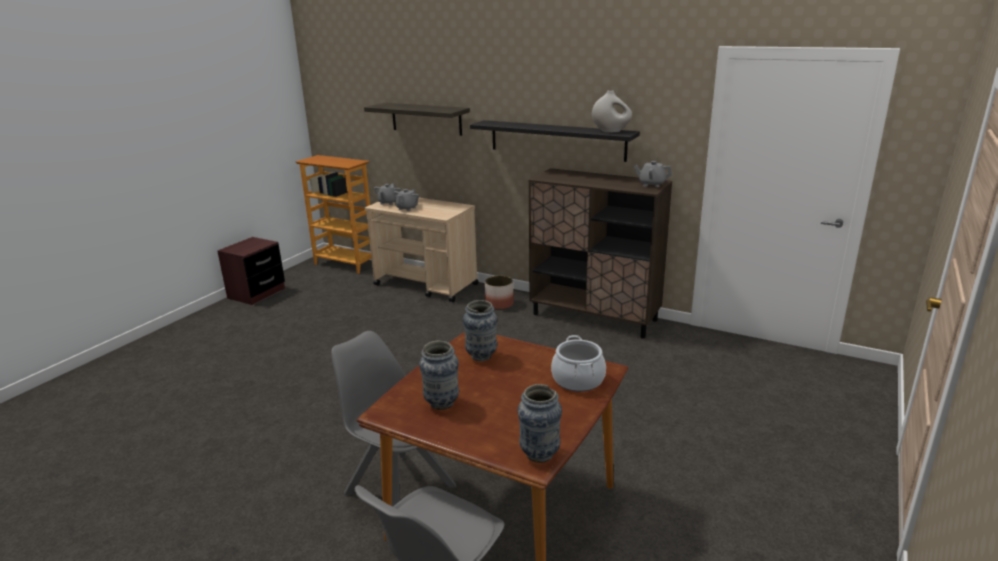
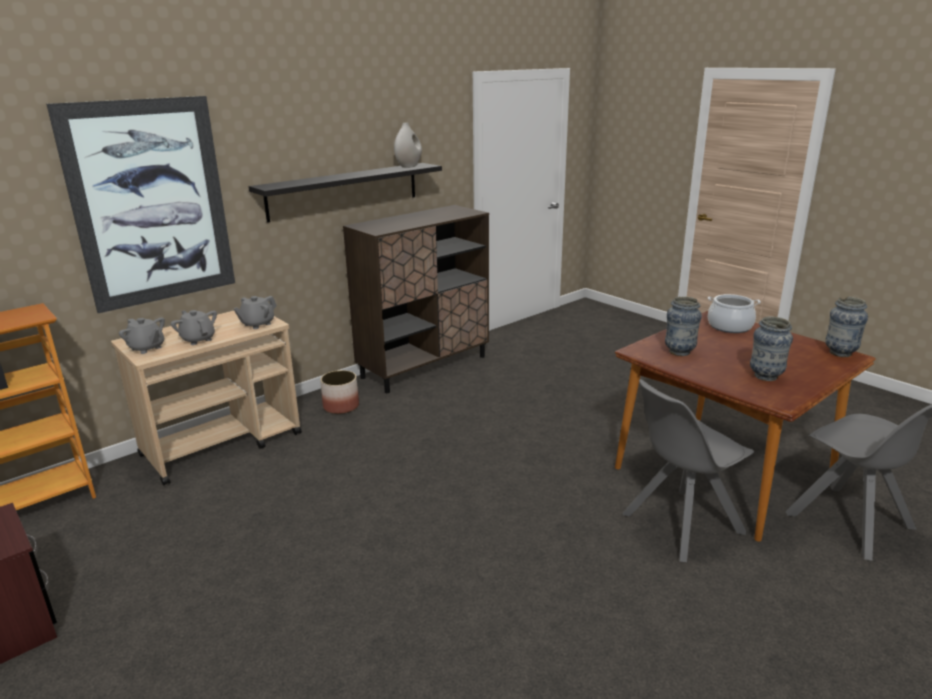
camera: 70 degrees left, 0 degrees up
(426, 118) = (151, 203): shelf -> picture
(651, 184) = (458, 209): grey teapot -> grey teapot (257, 324)

